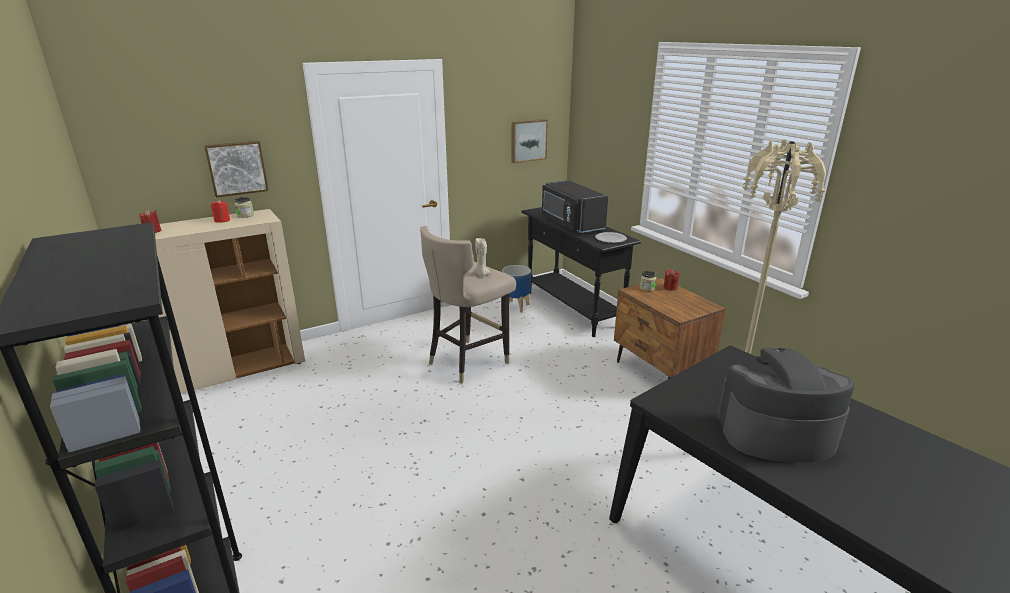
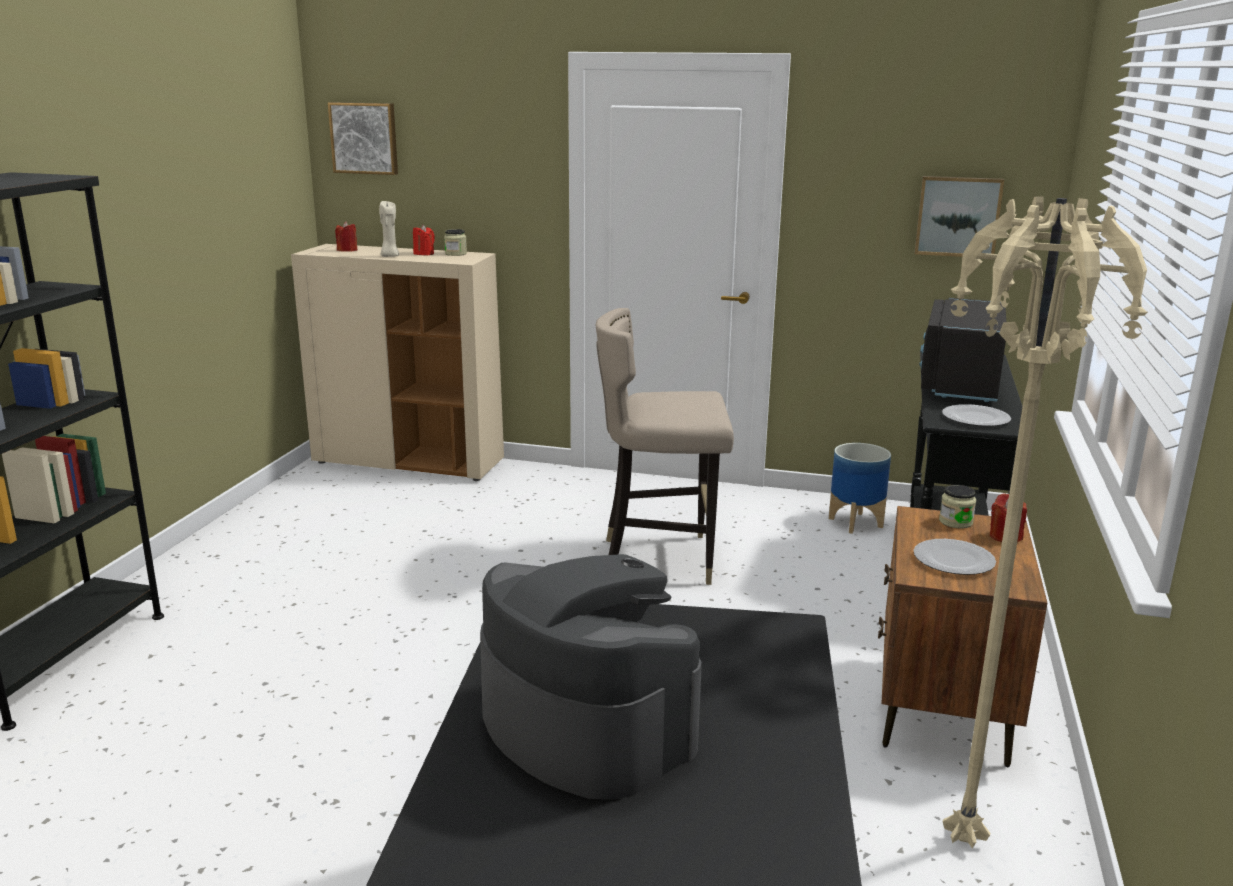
camera: 45 degrees right, 5 degrees down
(237, 168) = (466, 190): picture -> picture (365, 138)
(481, 274) = (685, 409): beige candle -> beige candle (389, 256)
(677, 304) = (954, 561): none -> plate

